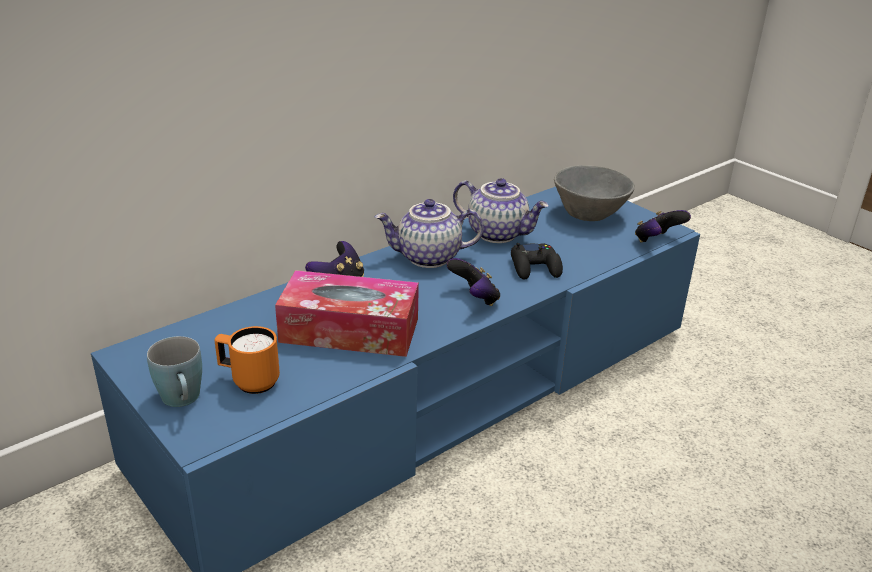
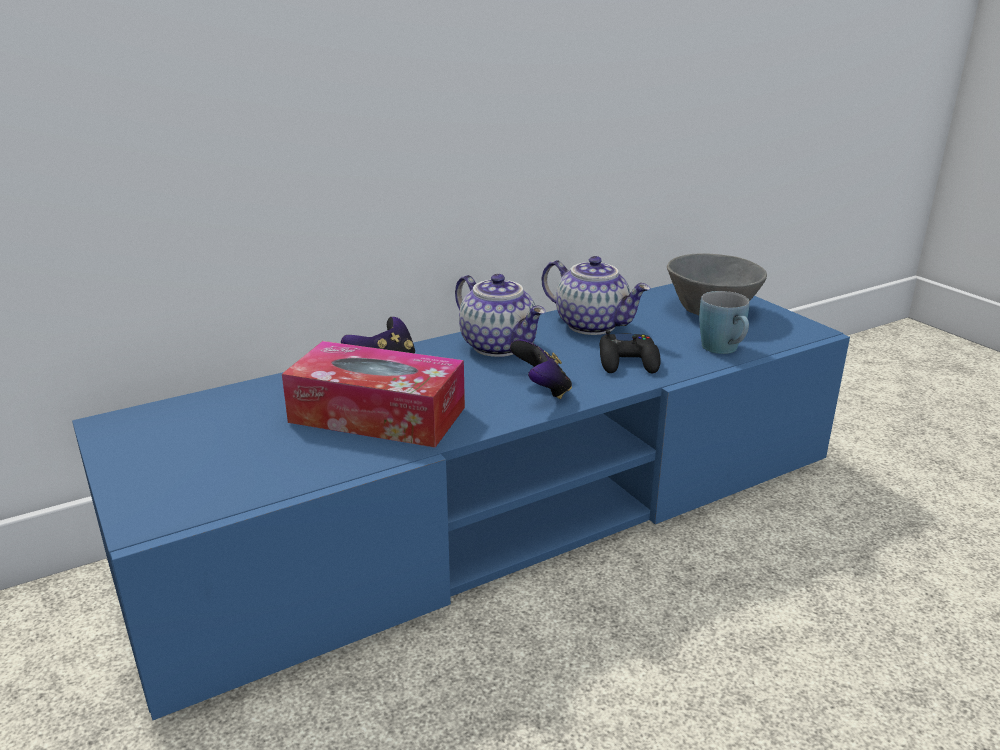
camera: 10 degrees right, 5 degrees down
(183, 401) = (147, 477): blue mug -> blue mug (724, 350)
(249, 381) = (234, 462): orange mug -> none
(428, 258) = (500, 346): teapot -> teapot turned 135 degrees counterclockwise
(657, 241) = (791, 341): game controller -> none

